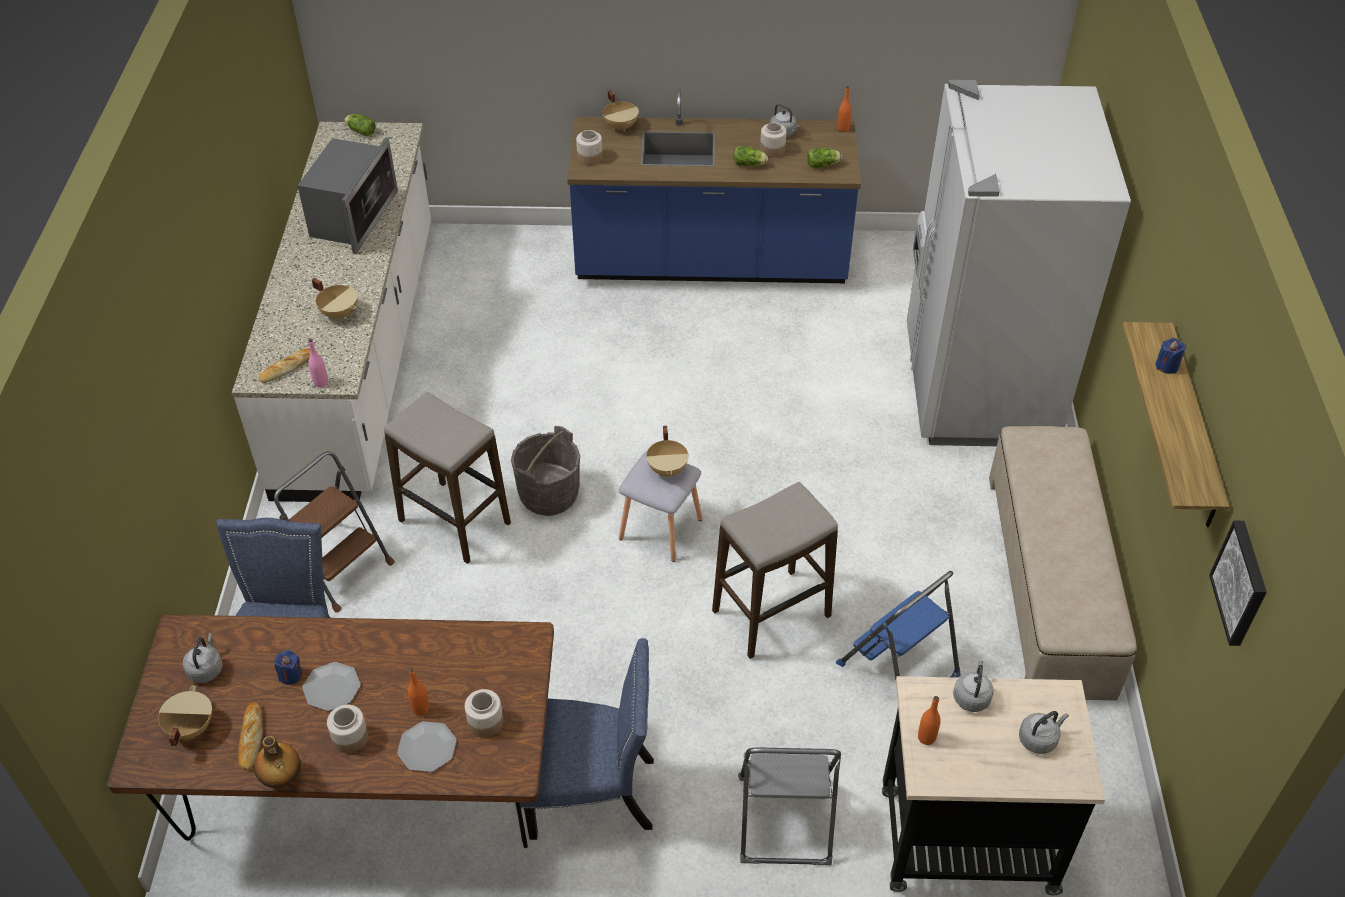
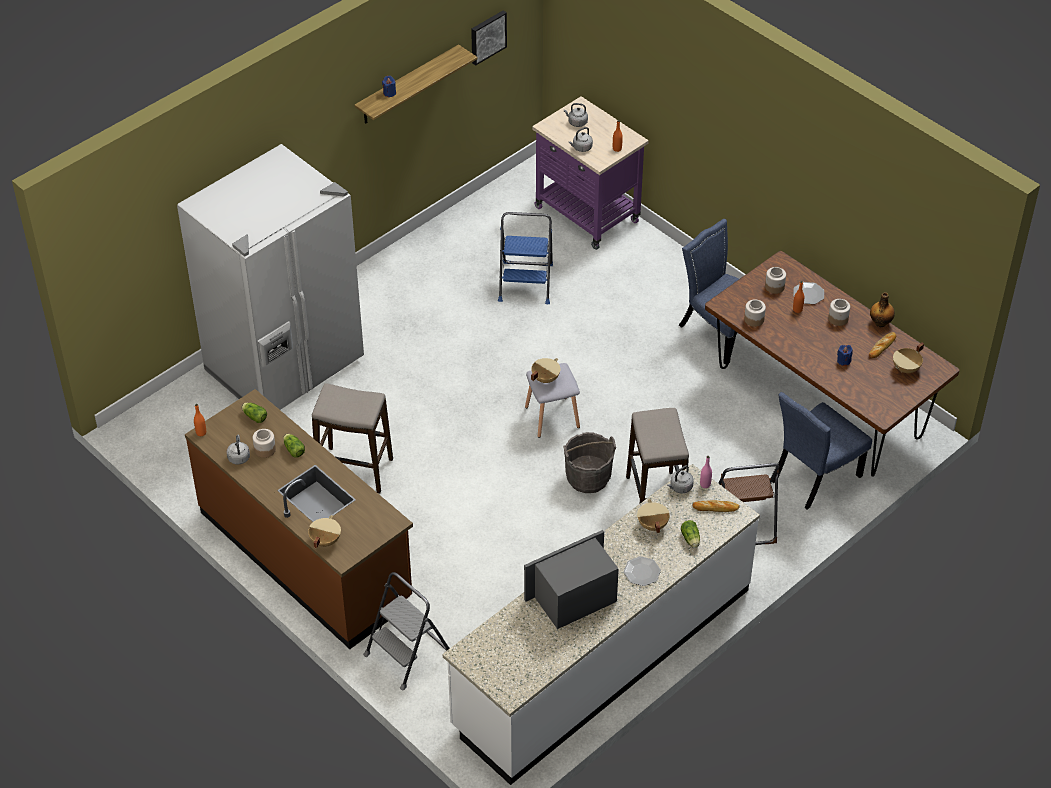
camera: 135 degrees left, 0 degrees up
(206, 669) = (881, 389): grey kettle -> grey kettle (680, 487)
(331, 687) = (829, 343): plate -> plate (642, 572)
(360, 131) = (492, 679): lettuce -> lettuce (691, 540)
(590, 157) = (377, 529): jar -> jar (753, 319)
(711, 262) = (306, 556): blue counter -> brown counter
(772, 614) = (550, 342): stool -> stool (354, 470)
(783, 823) = (651, 269): grey step ladder -> grey step ladder (410, 651)
(965, 843) = (587, 215): black cart -> purple cart
(1050, 583) = (407, 264): beige bench -> none

